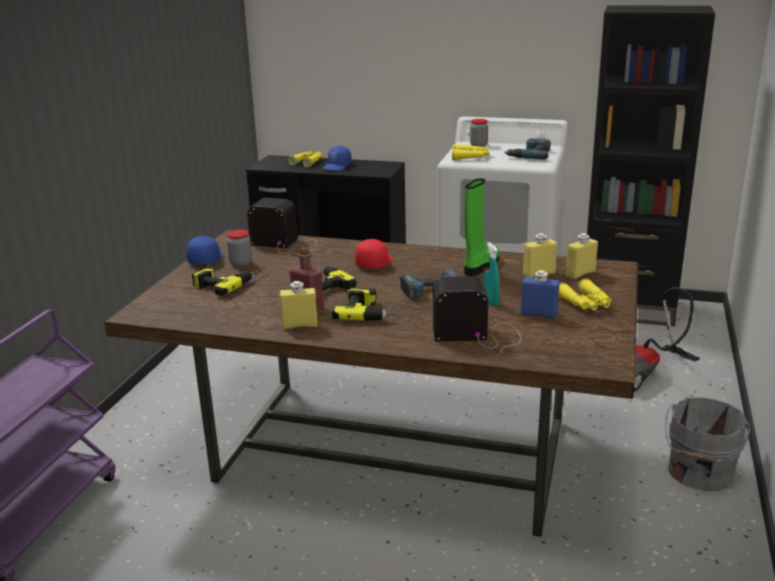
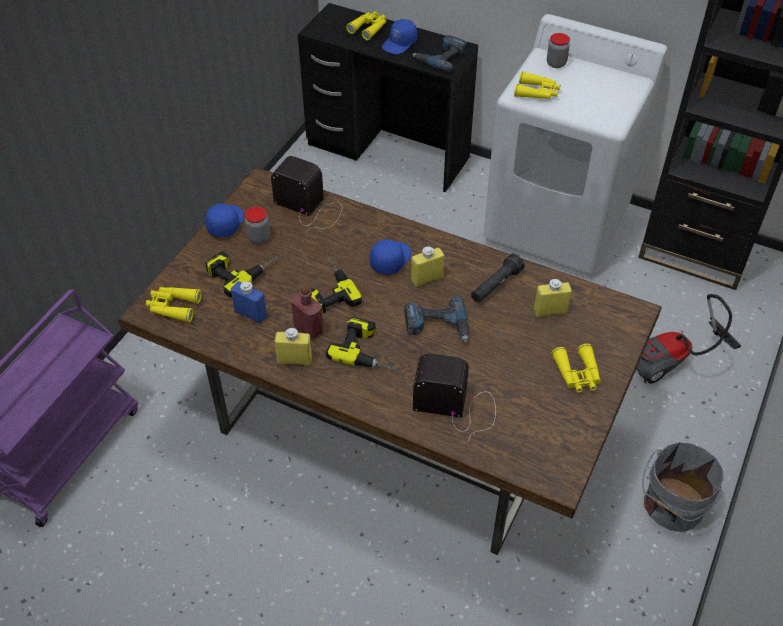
camera: 10 degrees right, 25 degrees up
(162, 308) = (173, 307): none -> yellow binoculars
(373, 262) = (390, 259): red cap -> blue cap
(480, 266) = (495, 286): green boot -> black flashlight
(490, 302) = (485, 354): turquoise spray bottle -> none
(529, 155) = (606, 97): power drill -> power drill (441, 57)
(538, 314) = (525, 384): blue bottle -> blue bottle (250, 314)
(580, 274) = (592, 319): yellow bottle -> yellow bottle (427, 278)

